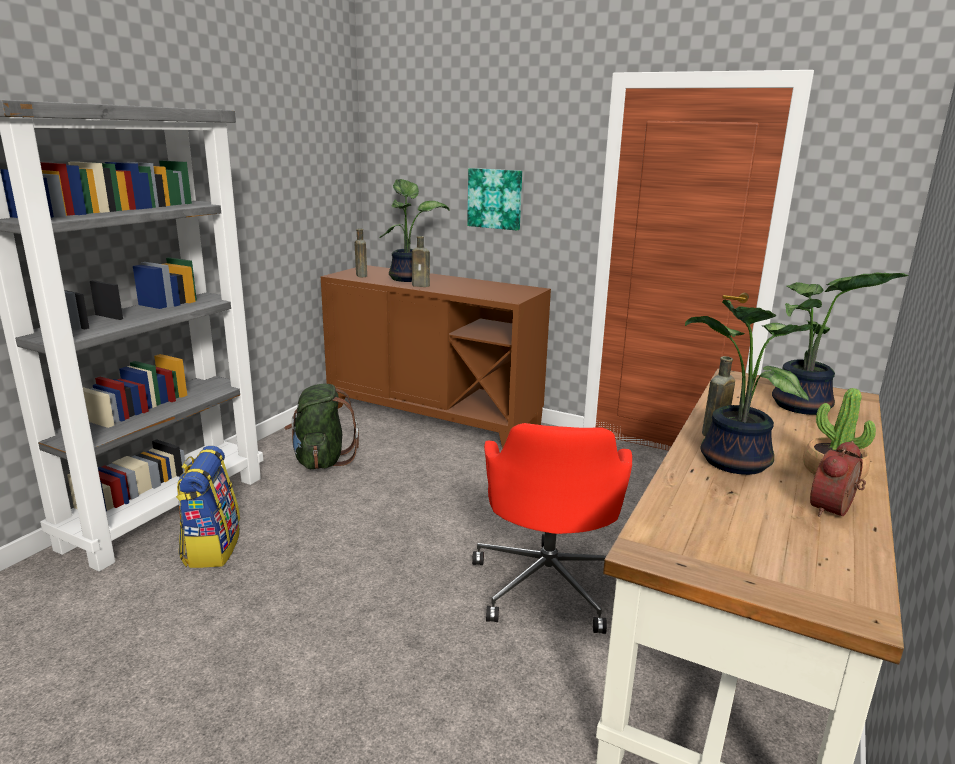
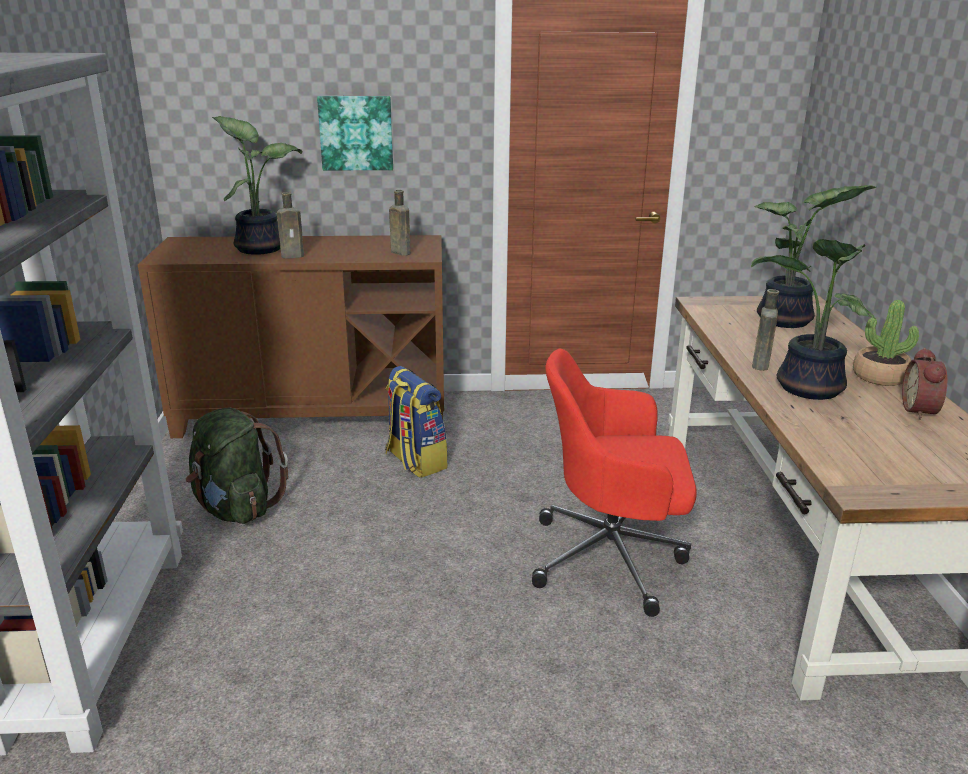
camera: 30 degrees left, 5 degrees up
(211, 548) = (217, 662): backpack -> backpack (415, 461)
(361, 275) = (191, 254): brown bottle -> brown bottle (399, 252)
(548, 582) = (611, 558): red office chair -> red office chair turned 120 degrees clockwise

